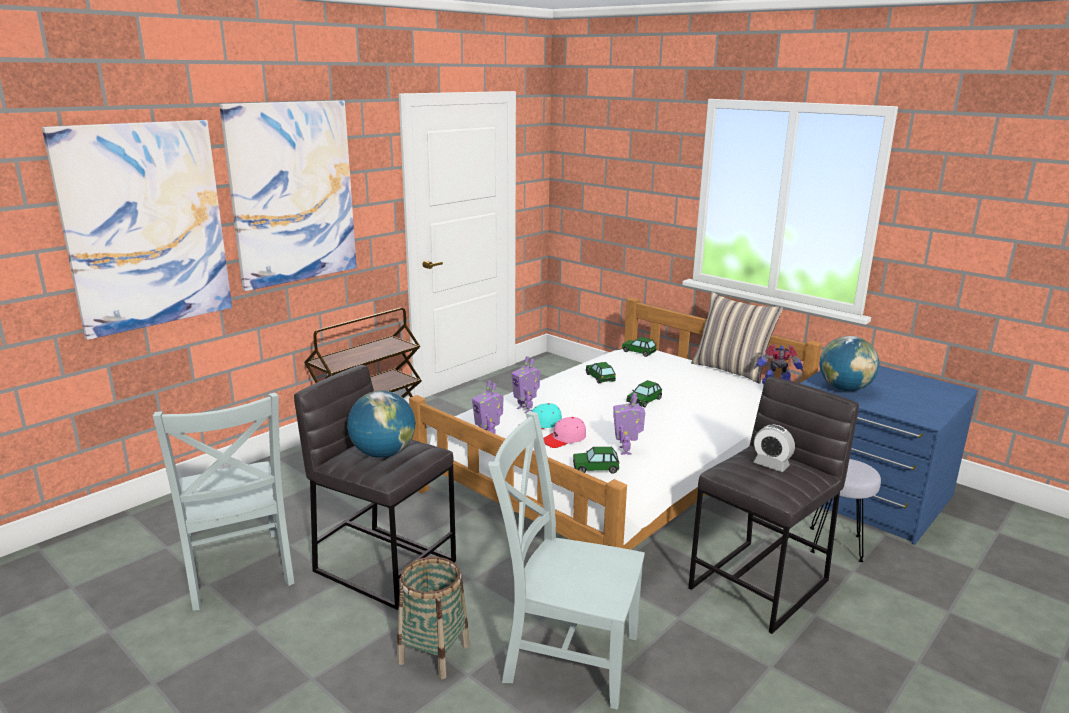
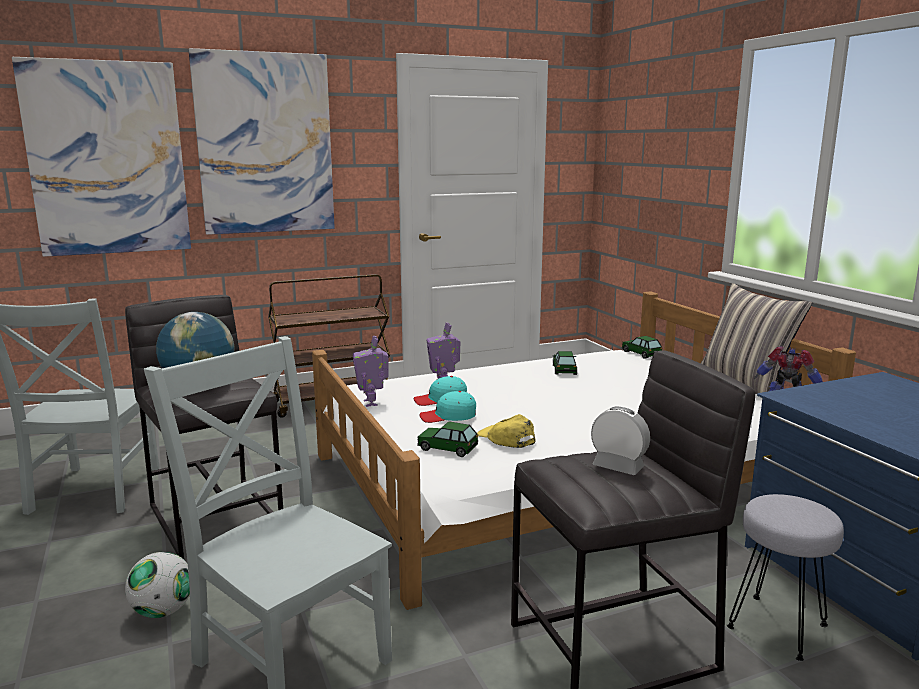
camera: 25 degrees right, 5 degrees down
(434, 653) = (163, 611): basket -> football
(564, 439) = (448, 416): pink cap -> turquoise cap
(626, 450) = (506, 438): toy robot -> yellow cap
(644, 400) = (589, 396): toy car -> none
(771, 465) = (618, 467): alarm clock -> alarm clock turned 150 degrees clockwise
(844, 389) = (840, 404): globe -> none

